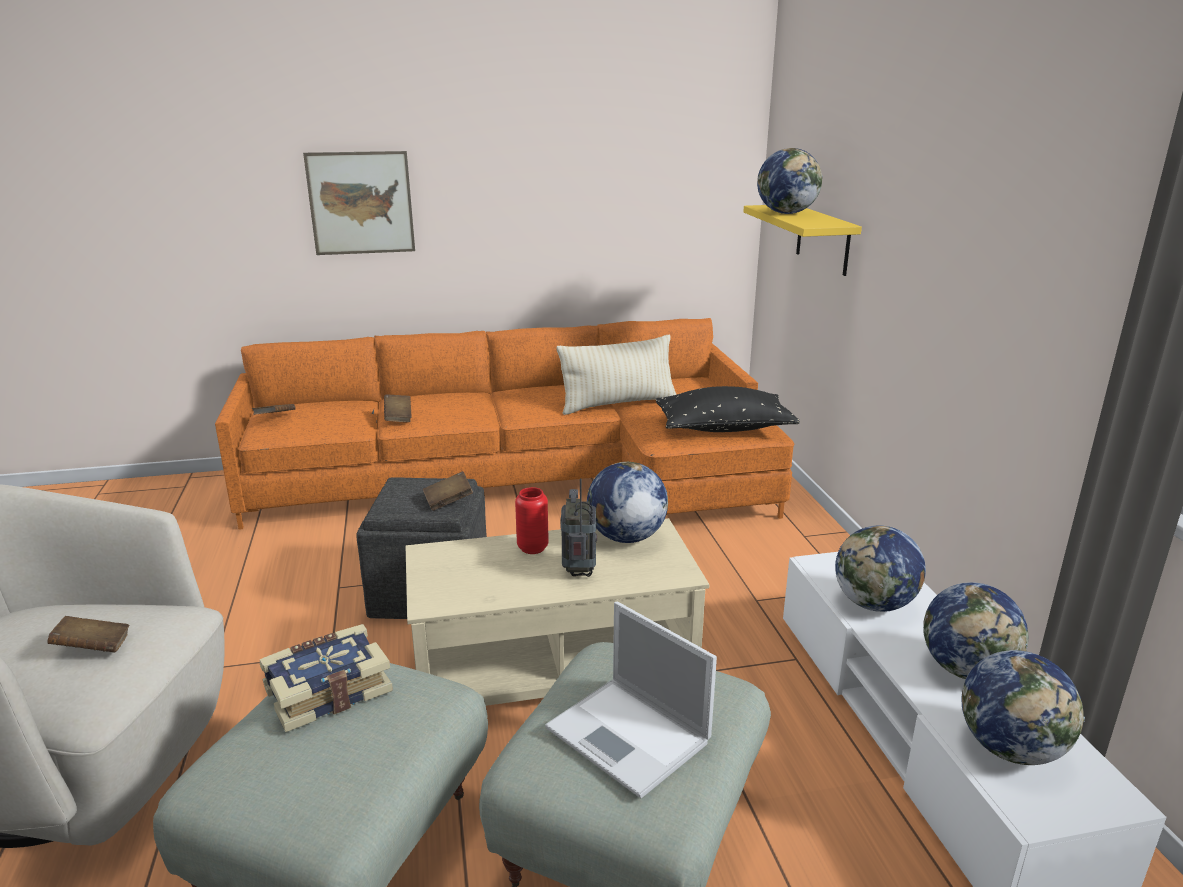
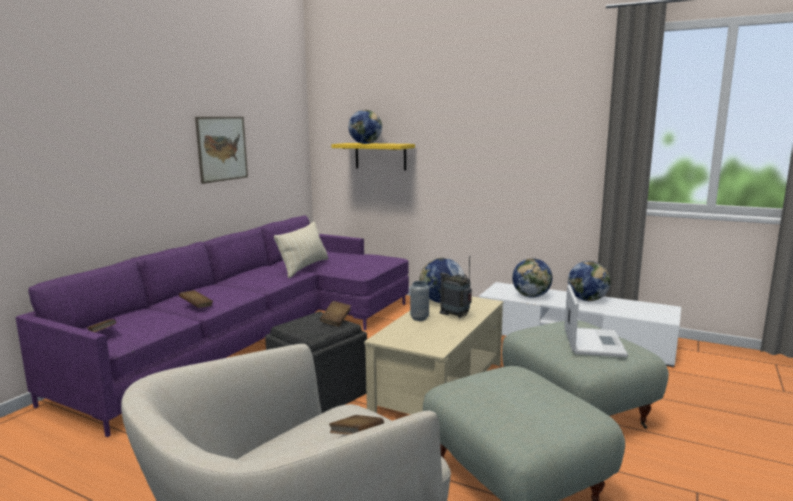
camera: 50 degrees left, 10 degrees down
(327, 690) = (482, 389): book -> none
(361, 203) = (105, 156): picture -> picture (222, 148)
(528, 481) = (258, 336): orange sofa -> purple sofa
(532, 548) = (419, 318): red vase -> grey vase
(630, 736) = (593, 342): laptop -> laptop turned 75 degrees counterclockwise
(723, 428) = (375, 261): black pillow -> none
(1011, 748) = (634, 310): globe -> none

